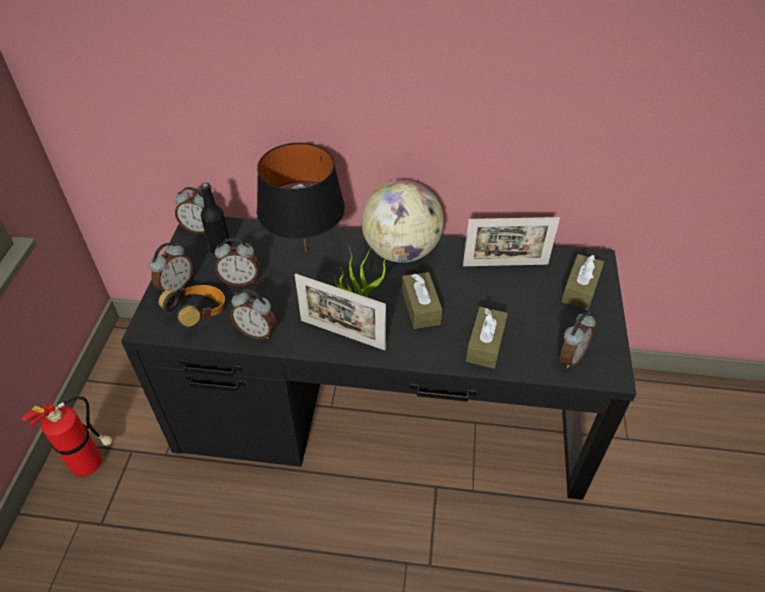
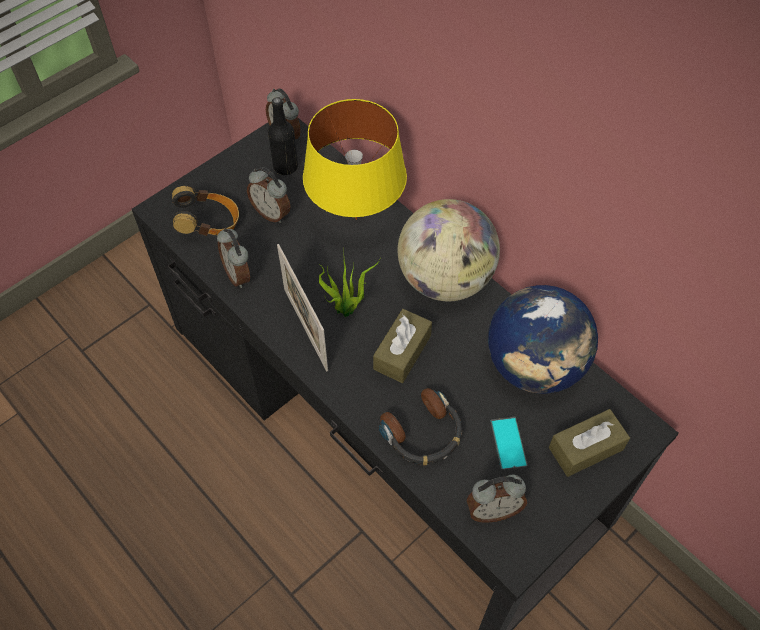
camera: 40 degrees right, 10 degrees up
(92, 463) = (114, 293): fire extinguisher -> none
(176, 286) = (215, 184): alarm clock -> none
(305, 250) = (356, 219): black table lamp -> yellow table lamp
(485, 344) = (423, 434): brown tissue box -> headphones
(505, 265) = (534, 366): picture frame -> globe
(538, 315) = (508, 443): none -> phone

